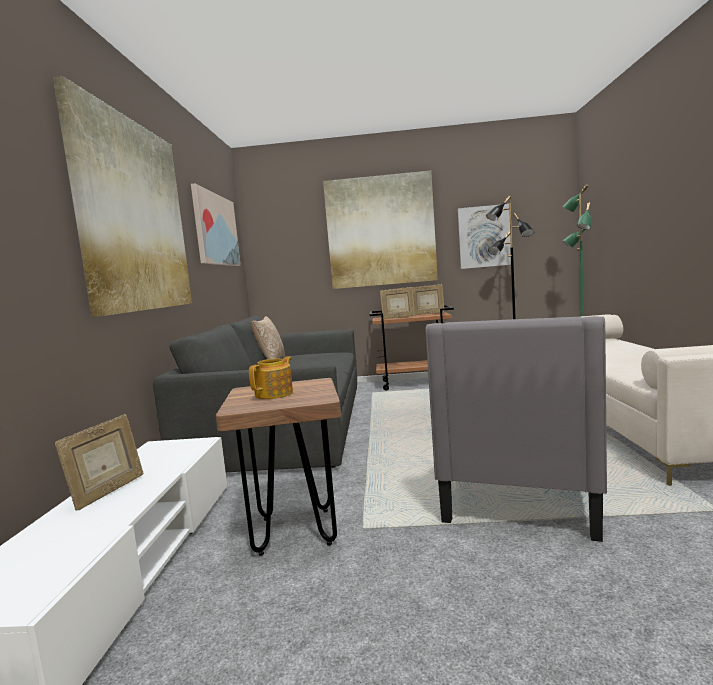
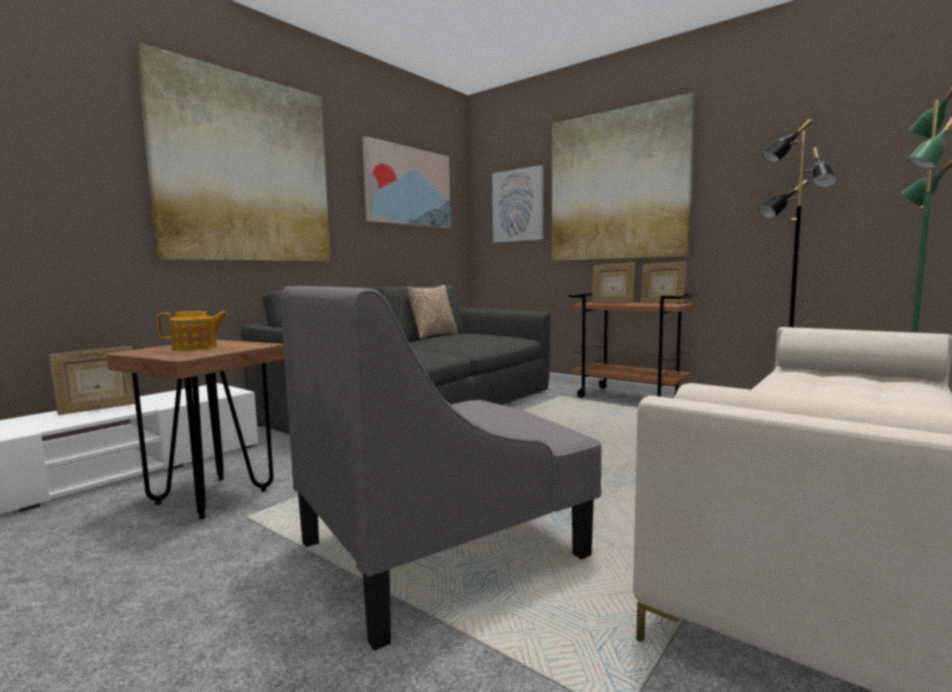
camera: 35 degrees right, 0 degrees up
(484, 237) = (772, 190): picture -> picture (518, 205)

